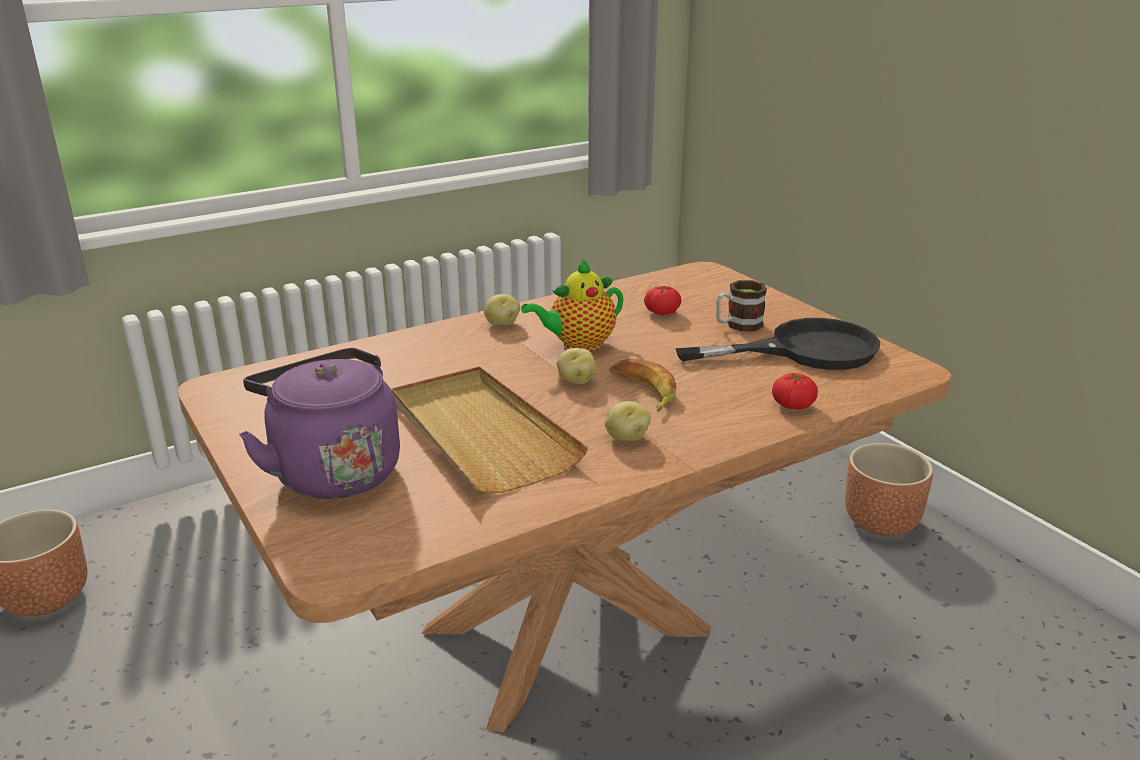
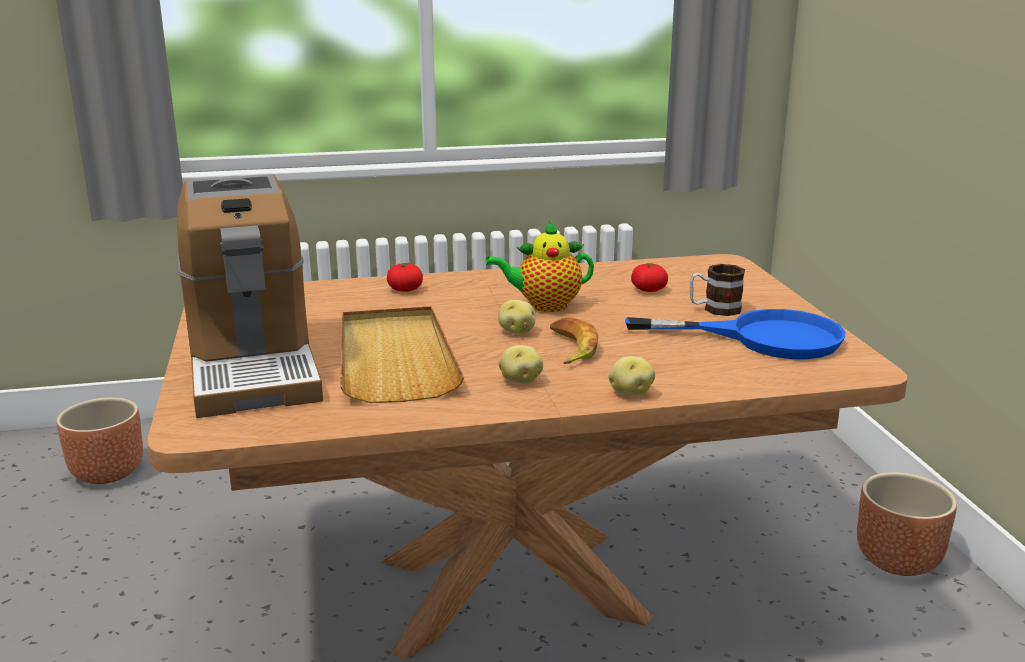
camera: 20 degrees right, 5 degrees down
(332, 471) = (252, 366): purple kettle -> coffee machine
(501, 323) = (490, 280): potato -> potato (630, 392)
(793, 405) = (707, 380): tomato -> tomato (405, 289)
(804, 350) = (763, 338): black frying pan -> blue frying pan

